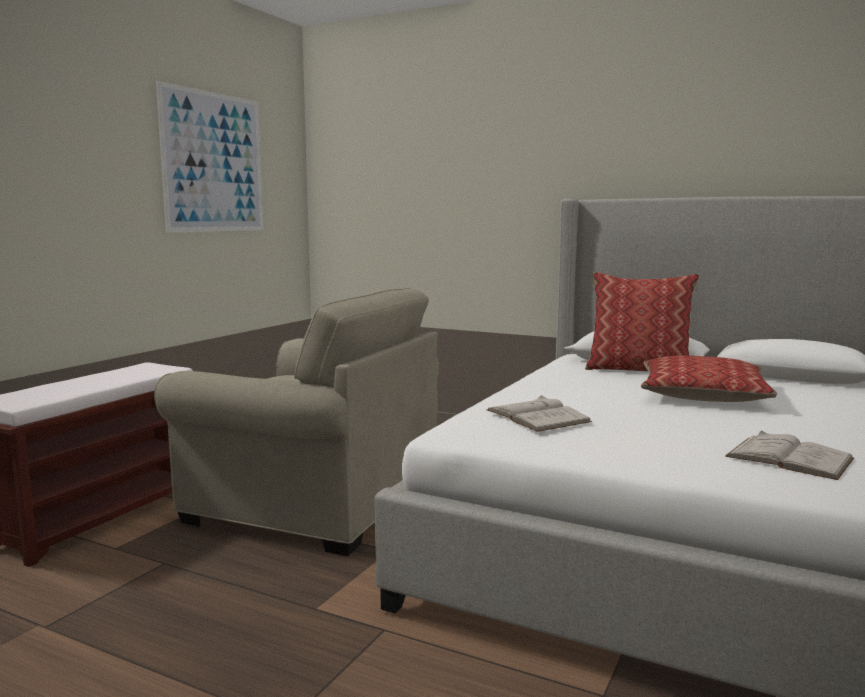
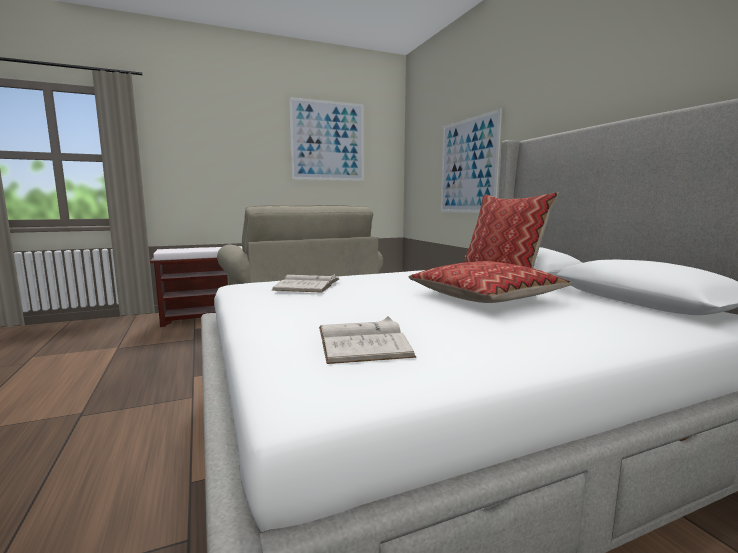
camera: 40 degrees right, 0 degrees up
(465, 218) = (468, 166): none -> picture

